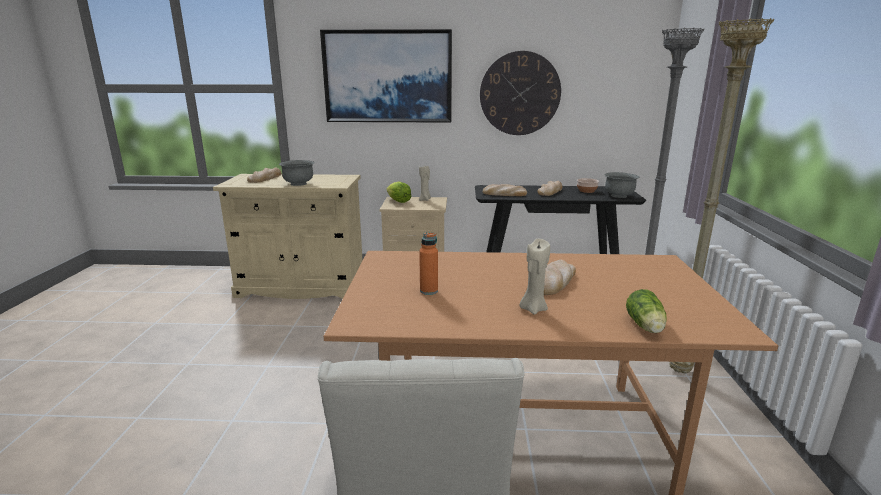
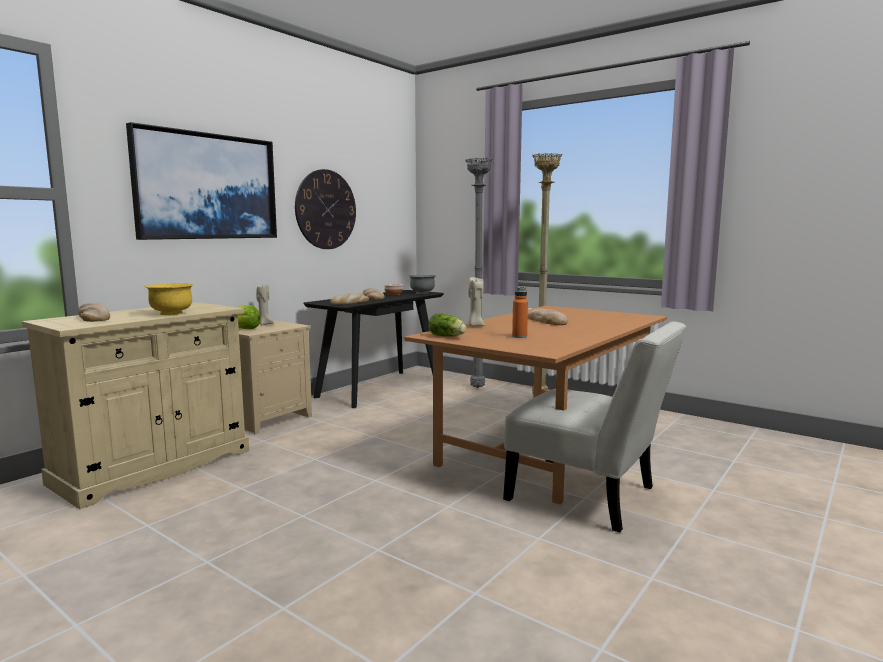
camera: 55 degrees left, 10 degrees down
(299, 184) = (171, 313): grey bowl -> yellow bowl
(533, 309) = (580, 328): beige candle -> beige candle (475, 326)
(645, 327) = (627, 322): lettuce -> lettuce (448, 336)

